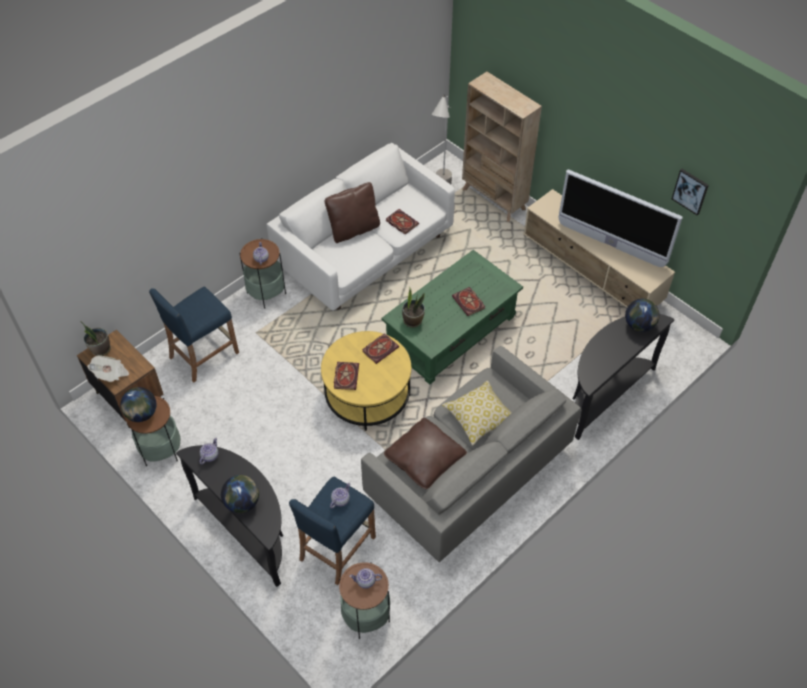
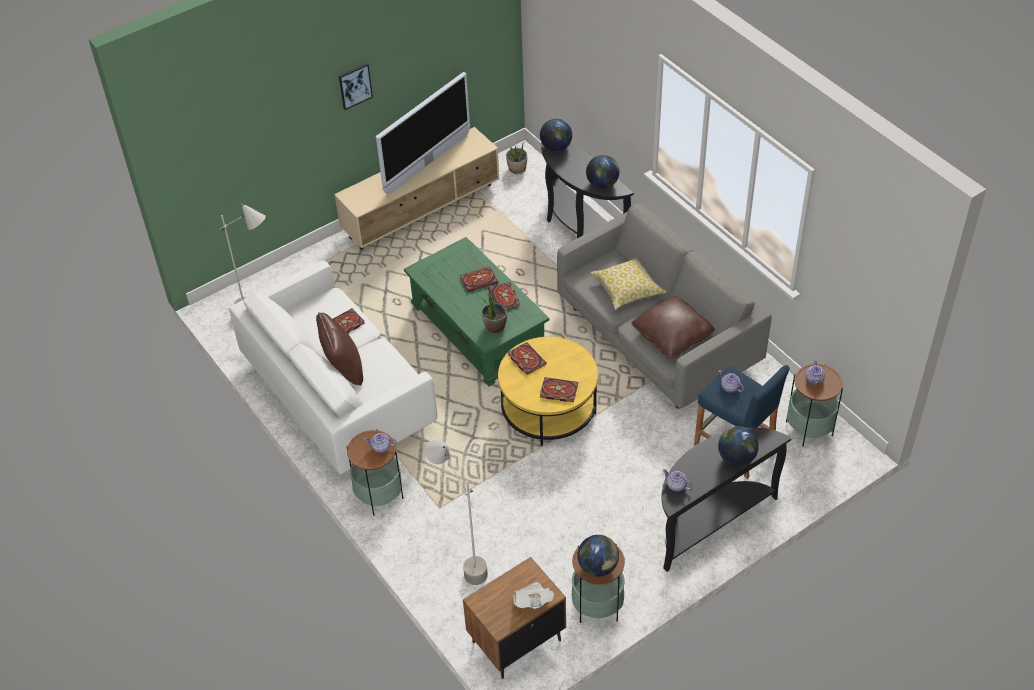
camera: 80 degrees left, 5 degrees down
(100, 349) = (492, 614): potted plant -> potted plant (517, 169)
(203, 354) = (462, 562): blue stool -> grey floor lamp
(449, 324) = (505, 298): none -> book
(494, 199) = (290, 272): beige bookcase -> none
(594, 368) = (602, 184): none -> globe
(690, 191) = (455, 46): picture -> picture (355, 85)

